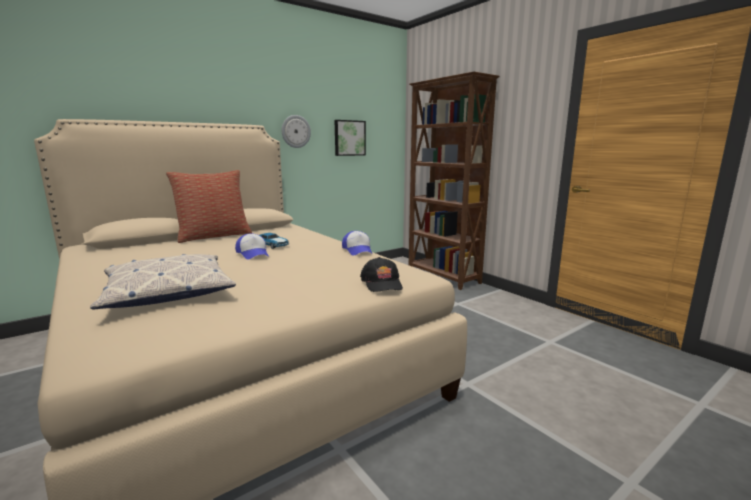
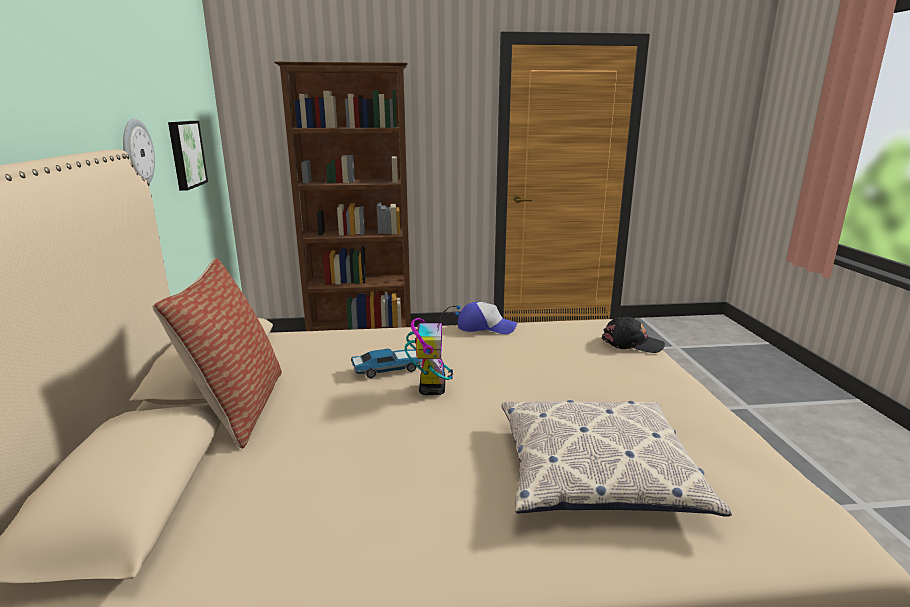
camera: 60 degrees left, 5 degrees up
(253, 254) = (432, 388): cap -> toy robot

